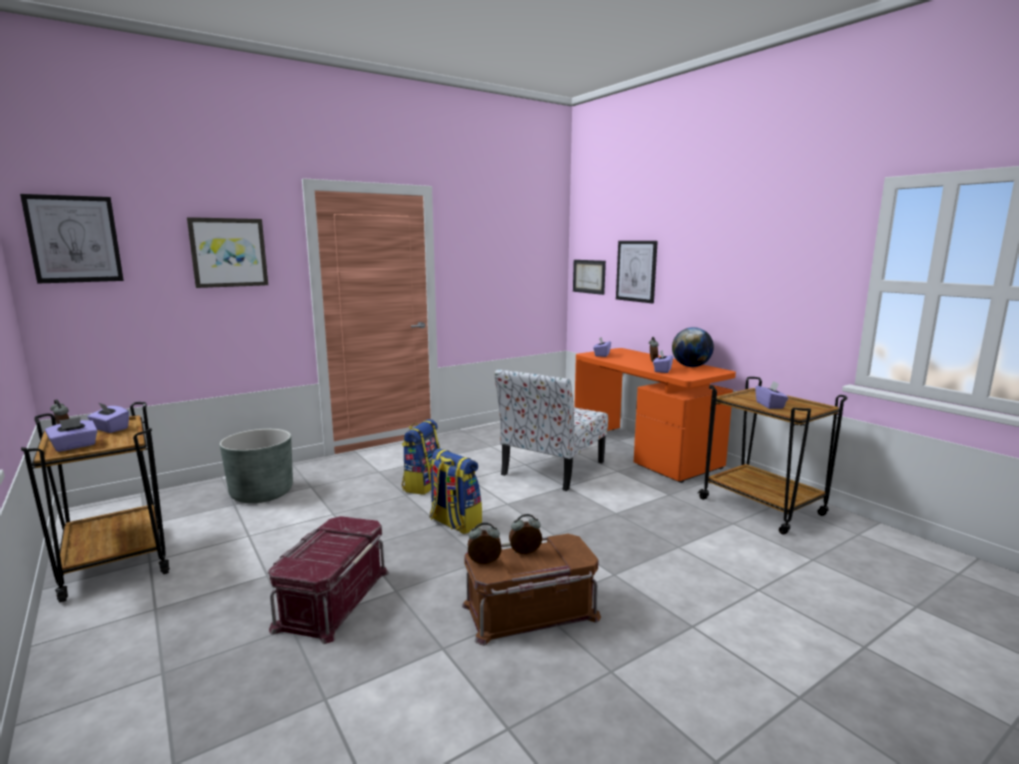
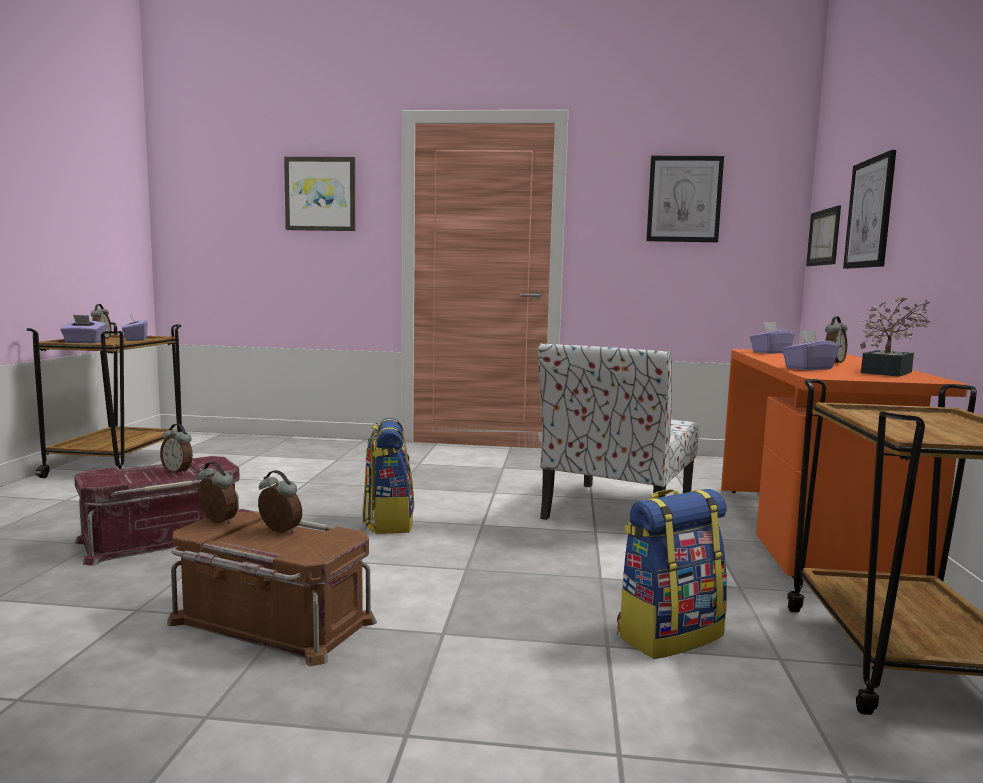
camera: 40 degrees right, 5 degrees down
(74, 239) = (195, 179): picture -> picture (684, 199)
(262, 493) = (292, 454): grey planter -> none
(340, 541) = (178, 472): none -> alarm clock
(422, 485) = (434, 484): backpack -> backpack (668, 635)
(552, 469) = (616, 511): chair -> chair turned 45 degrees counterclockwise
(691, 366) = (889, 372): globe -> potted plant
(770, 405) = (911, 427): purple tissue box -> none

